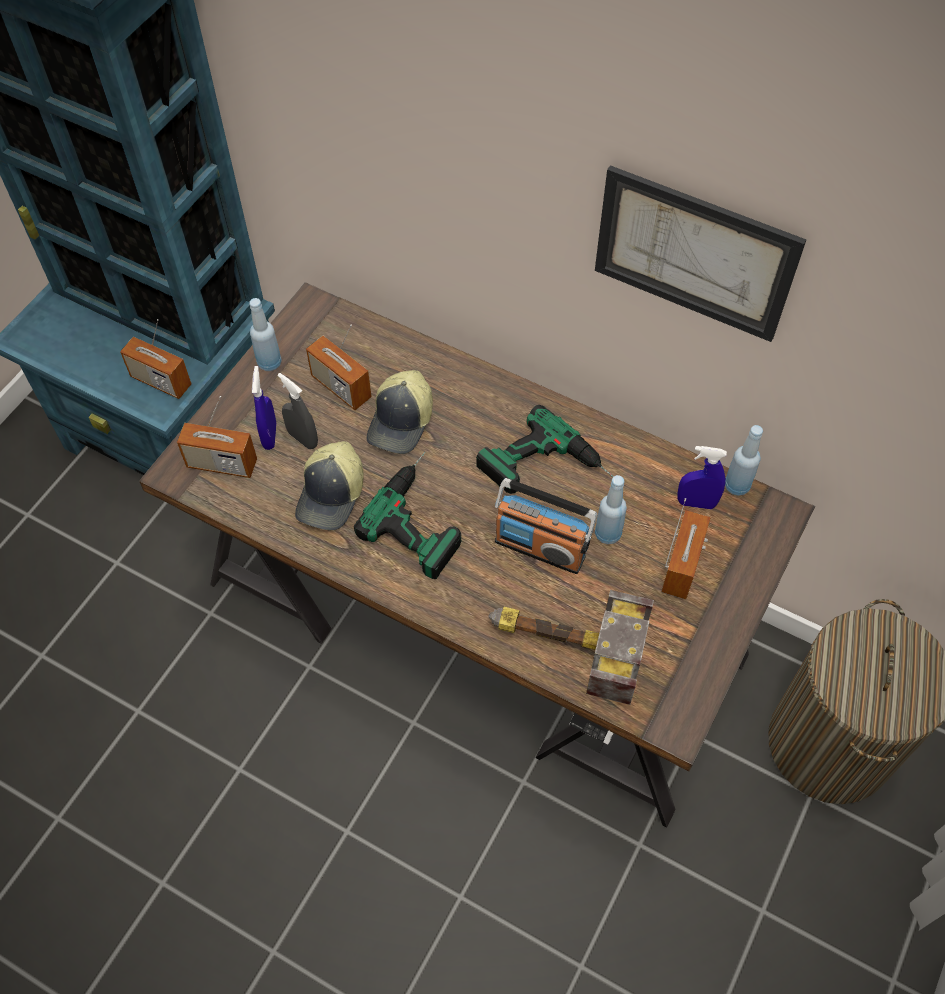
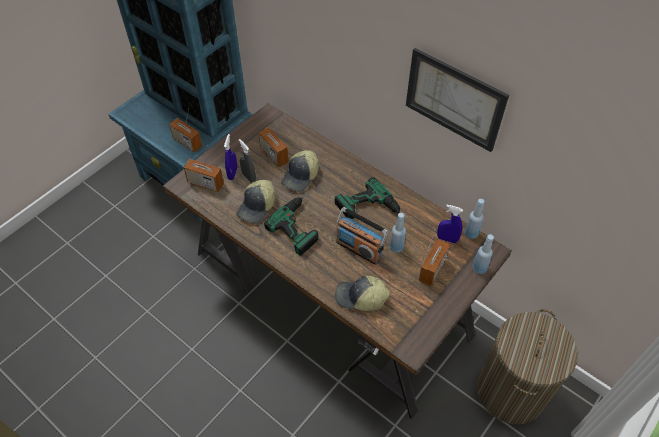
camera: 10 degrees right, 5 degrees down
(269, 363) = (241, 139): blue bottle -> blue bottle (479, 268)
(563, 643) = (360, 298): hammer -> cap

